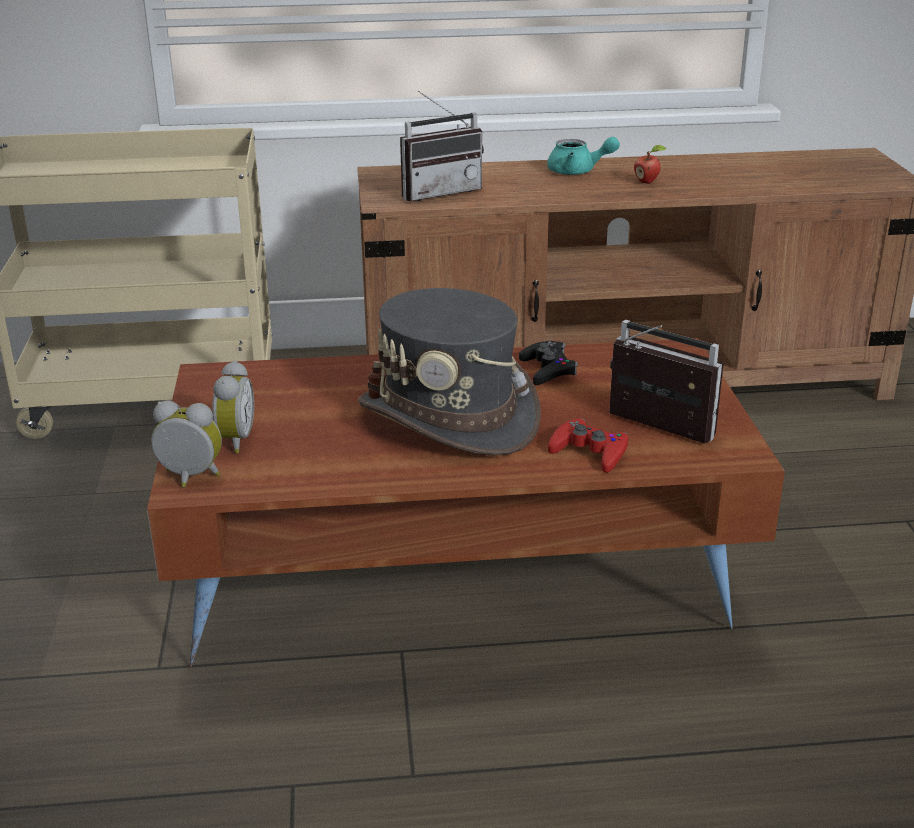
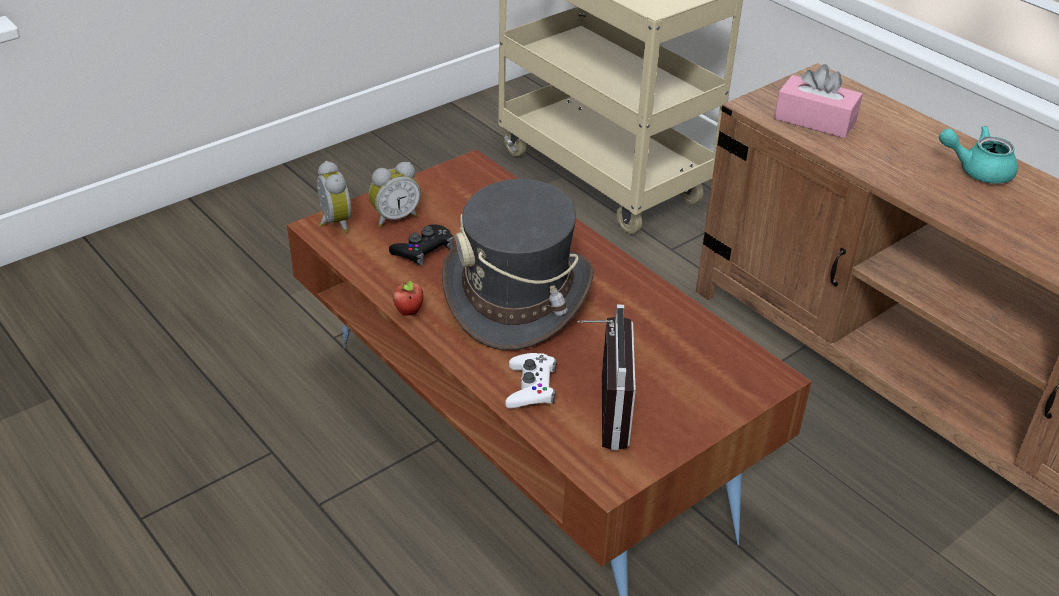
camera: 55 degrees right, 10 degrees up
(438, 192) = (815, 120): radio -> pink tissue box
(548, 370) = (648, 315): black game controller -> black game controller (423, 250)
(578, 172) = (977, 170): turquoise teapot -> turquoise teapot turned 120 degrees clockwise
(589, 452) = (531, 387): red game controller -> white game controller
(647, 182) = (1012, 218): apple -> apple (409, 312)

